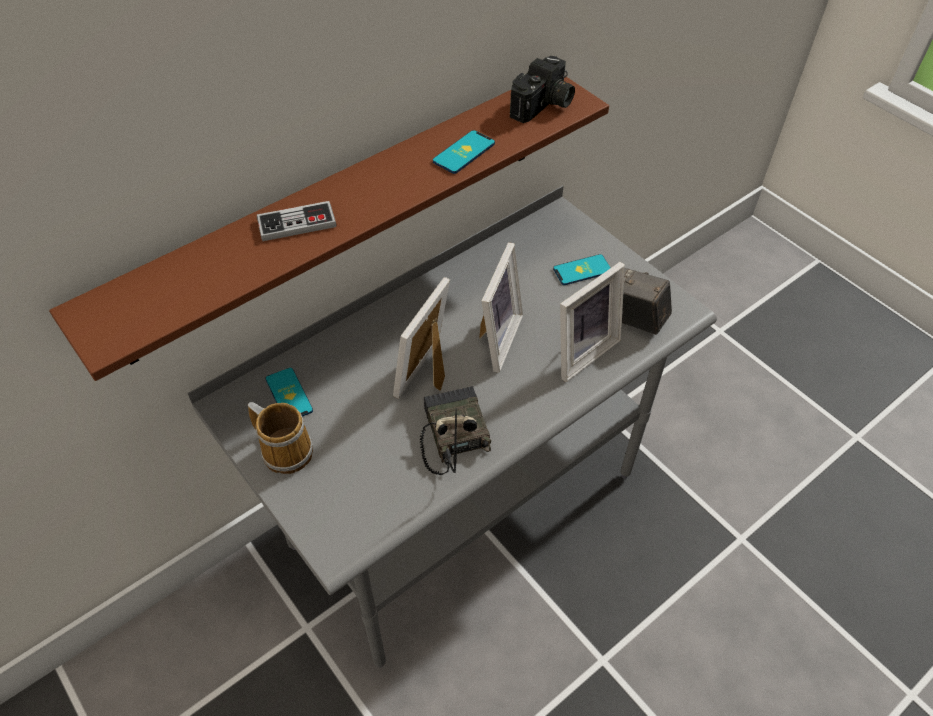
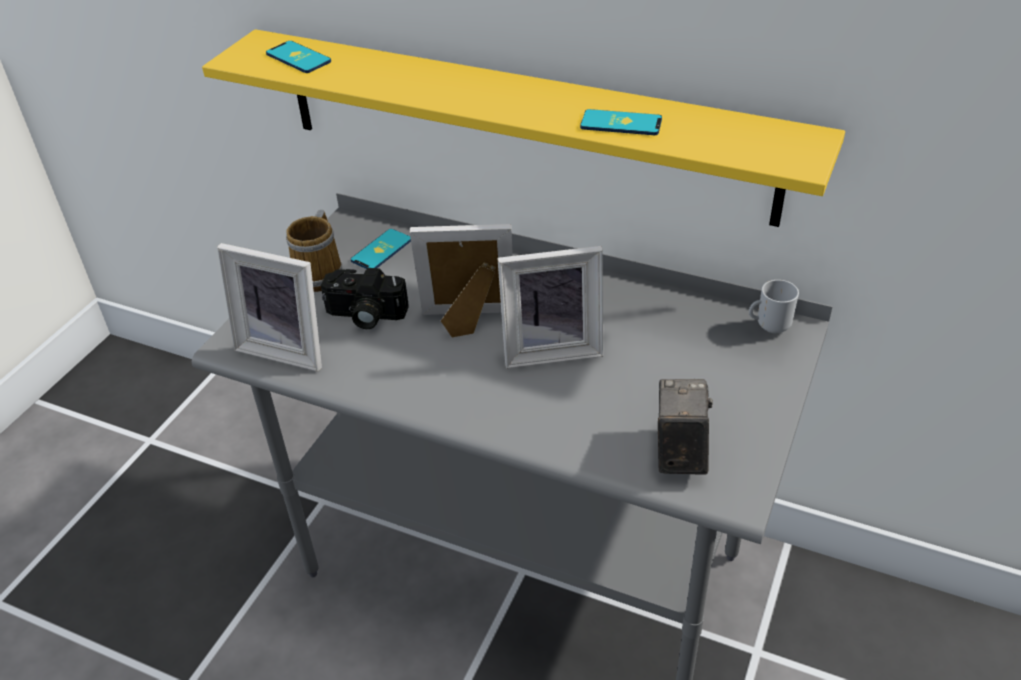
camera: 65 degrees right, 10 degrees down
(297, 223) = (431, 80): game controller -> none
(342, 212) = (520, 124): brown shelf -> yellow shelf
(451, 434) = (402, 366): radio -> none
(543, 106) = (761, 143): camera -> camera (364, 315)
(549, 223) = (770, 326): none -> mug
(580, 350) = (589, 421): picture frame -> picture frame (287, 347)
(582, 270) = (719, 380): phone -> phone (298, 58)

